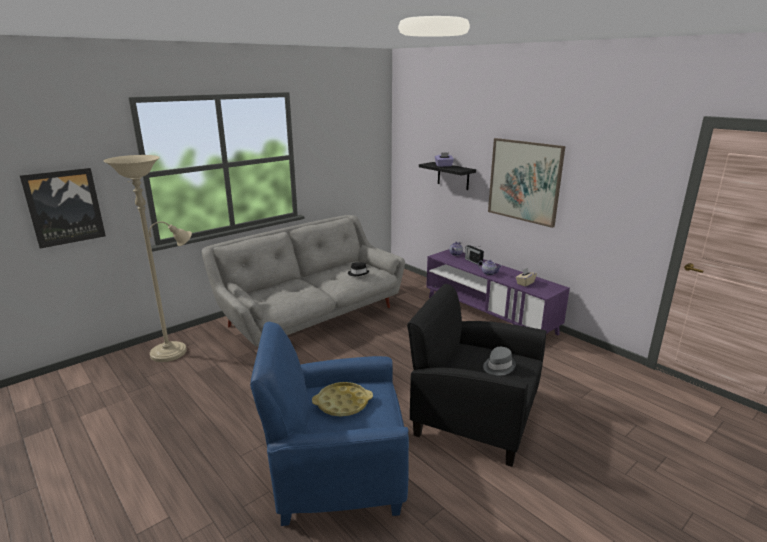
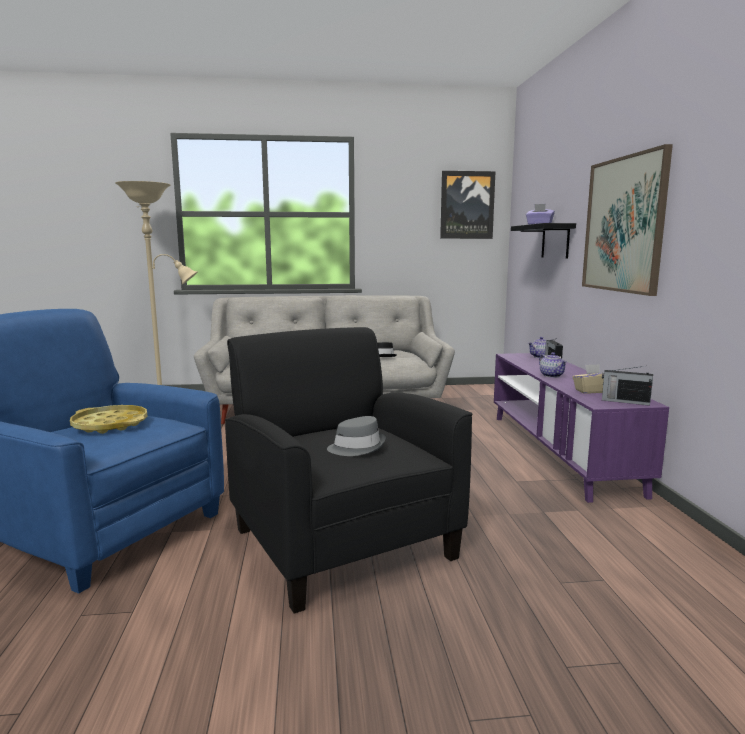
camera: 35 degrees right, 10 degrees down
(64, 207) = (100, 234): picture -> picture (467, 205)
(549, 288) = (624, 401): none -> radio

